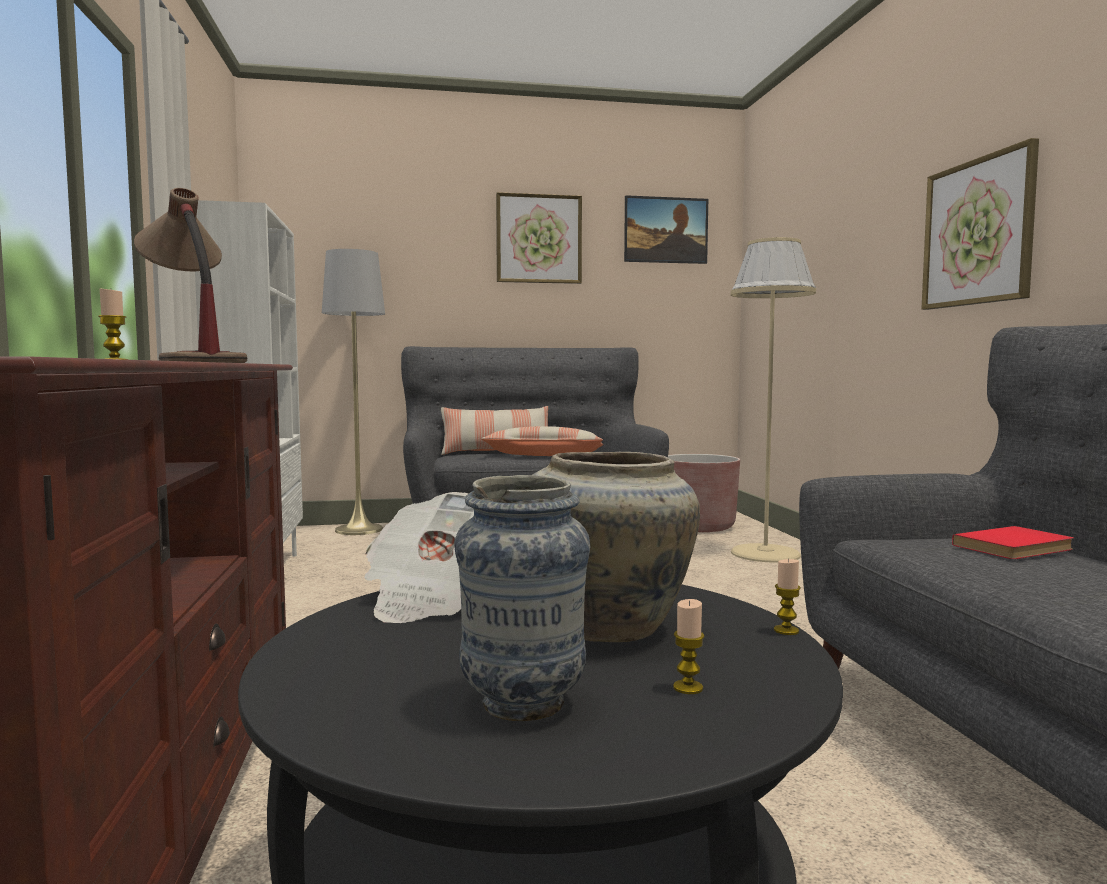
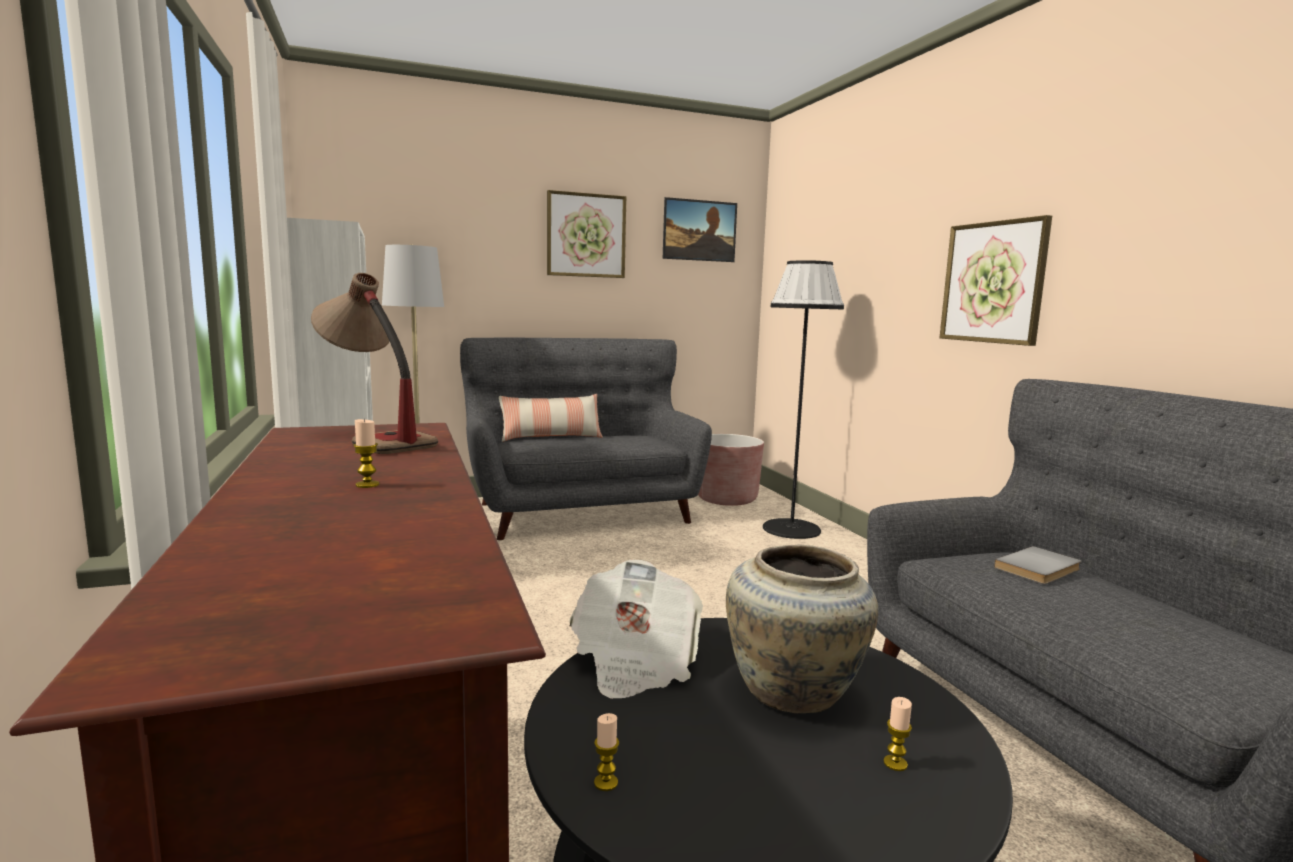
camera: 10 degrees left, 5 degrees up
(523, 704) = (785, 794): vase -> none
(544, 456) = (600, 445): pillow -> none
(765, 553) = (791, 529): beige floor lamp -> black floor lamp
(786, 630) = (929, 687): candle -> candle (606, 783)
(1016, 548) = (1040, 569): red book -> grey book

